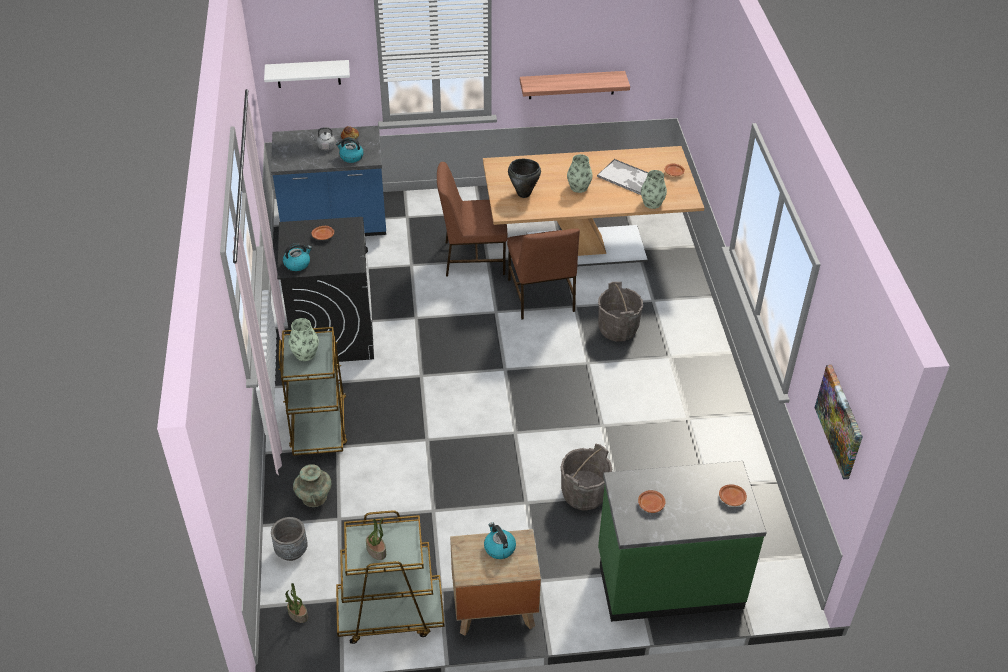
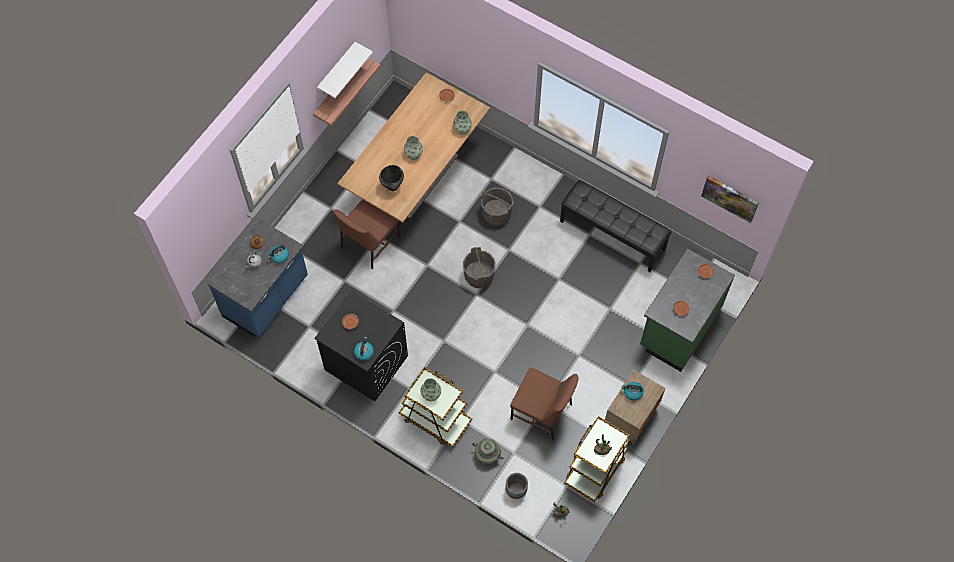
camera: 50 degrees left, 20 degrees up
(308, 73) = (207, 230): white shelf -> white shelf (337, 70)
(540, 296) = (435, 232): brown chair -> brown chair (542, 412)
(584, 494) = (596, 323): grey bucket -> grey bucket (479, 276)
(627, 178) = (429, 123): tray -> none
(713, 439) = (613, 234): none -> black bench

